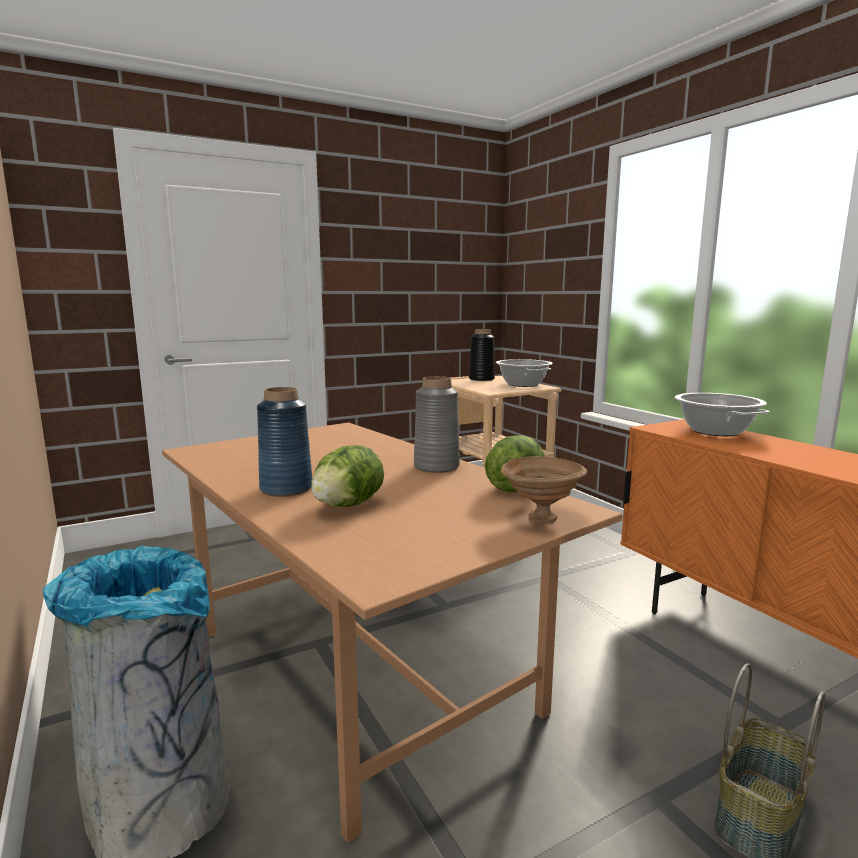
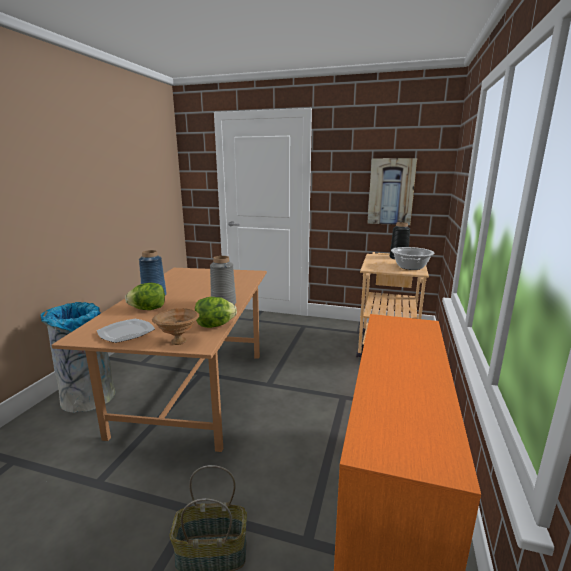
camera: 45 degrees right, 5 degrees up
(434, 540) = (126, 333): none -> plate
(437, 290) = (391, 192): none -> picture
(715, 431) = (414, 335): cooking pot -> none

